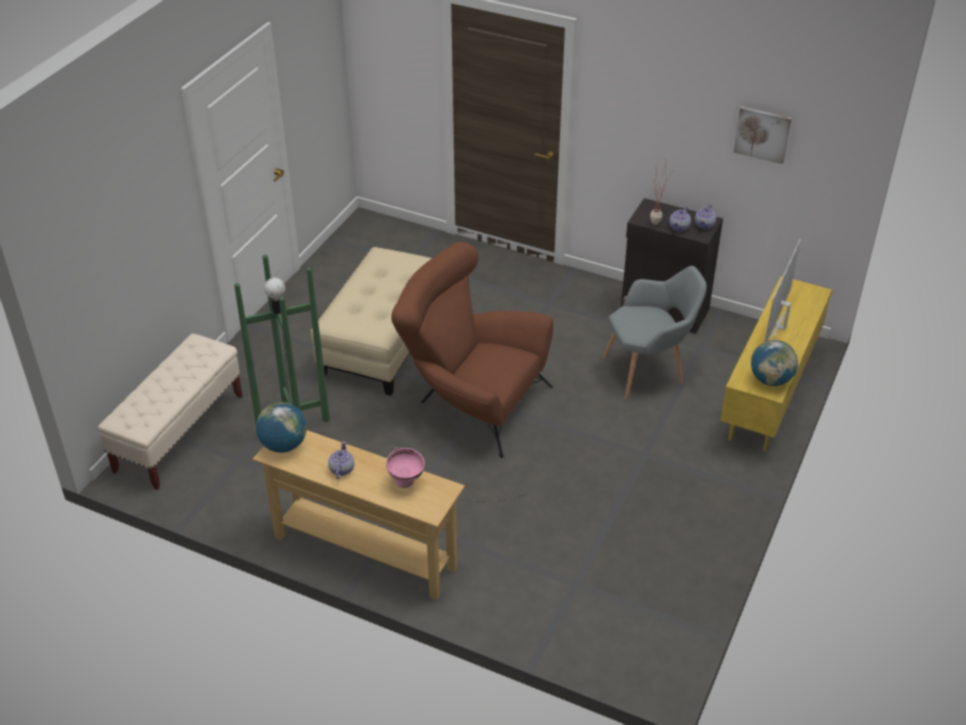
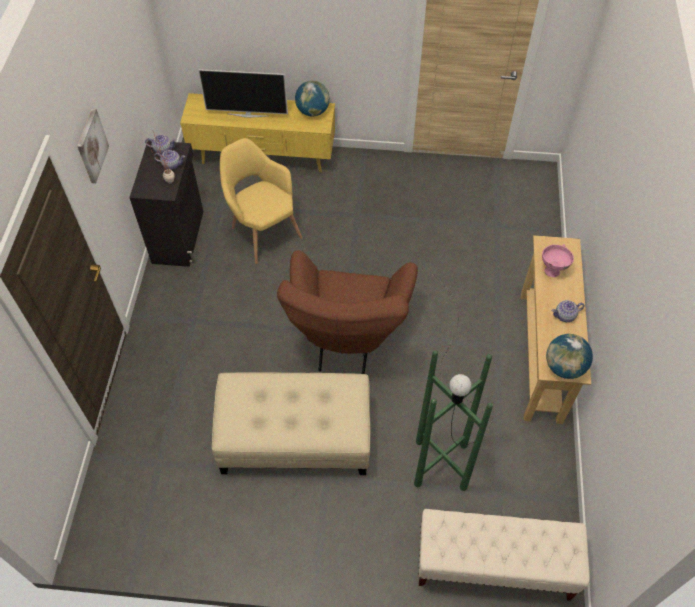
camera: 110 degrees left, 15 degrees up
(649, 371) = (262, 231): grey armchair -> yellow armchair
(762, 134) = (127, 52): picture -> picture (91, 146)

